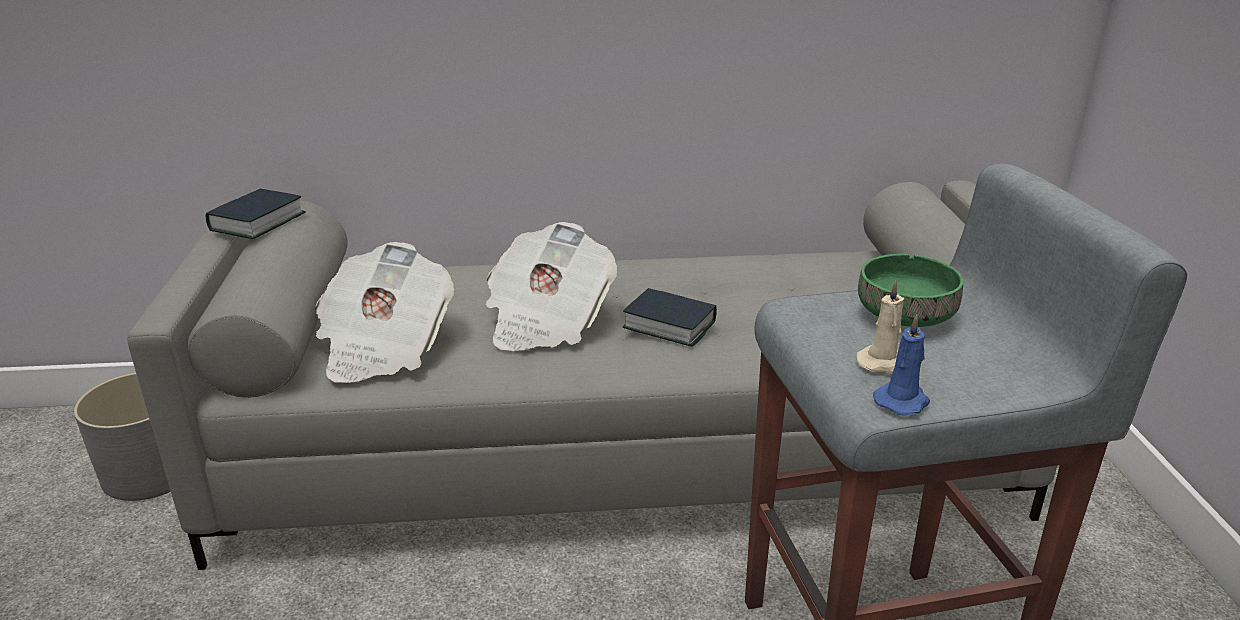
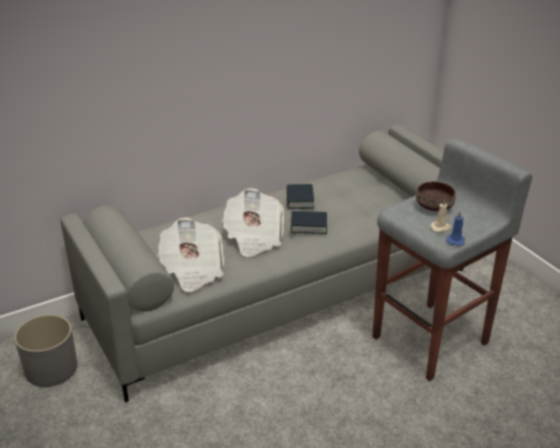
camera: 25 degrees left, 5 degrees up
(257, 222) = (98, 223): book -> book (299, 200)
(904, 316) = (434, 206): green bowl -> brown bowl

